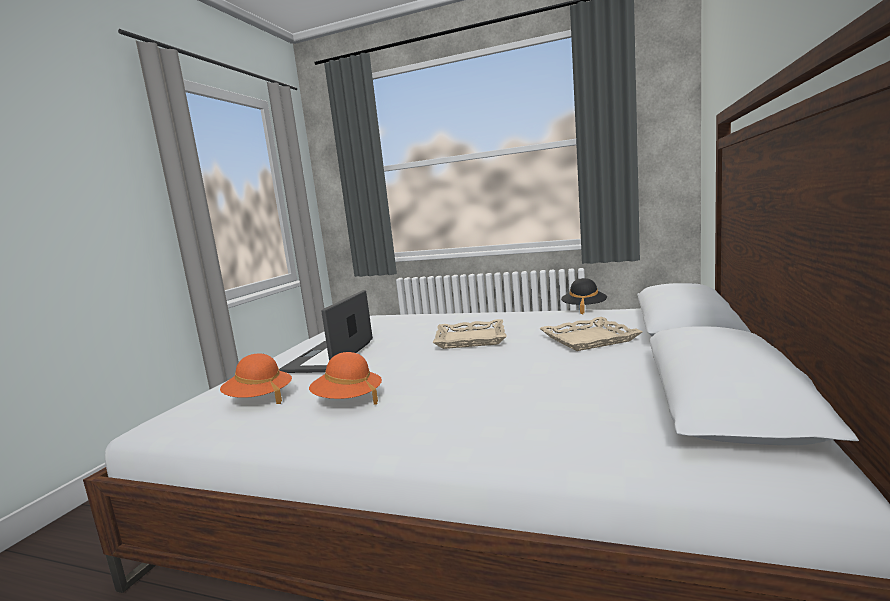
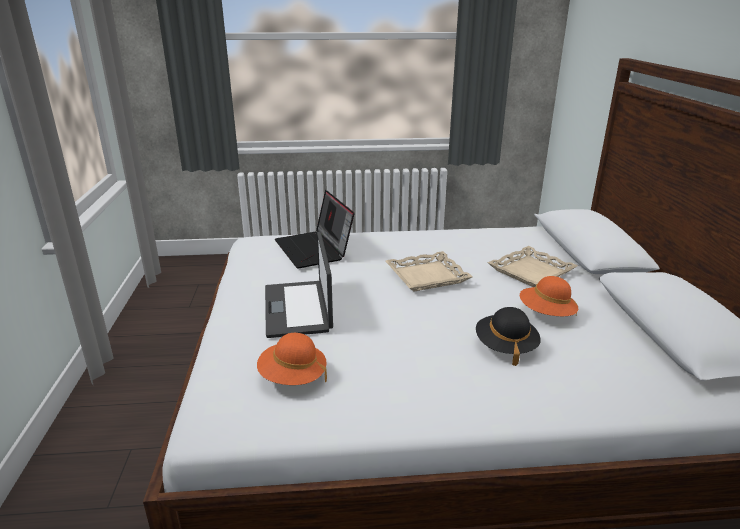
camera: 25 degrees left, 15 degrees up
(348, 400) = (394, 368): orange hat -> orange hat (546, 314)
(395, 321) = (314, 250): none -> laptop
(584, 309) = (489, 228): black hat -> black hat (505, 346)

